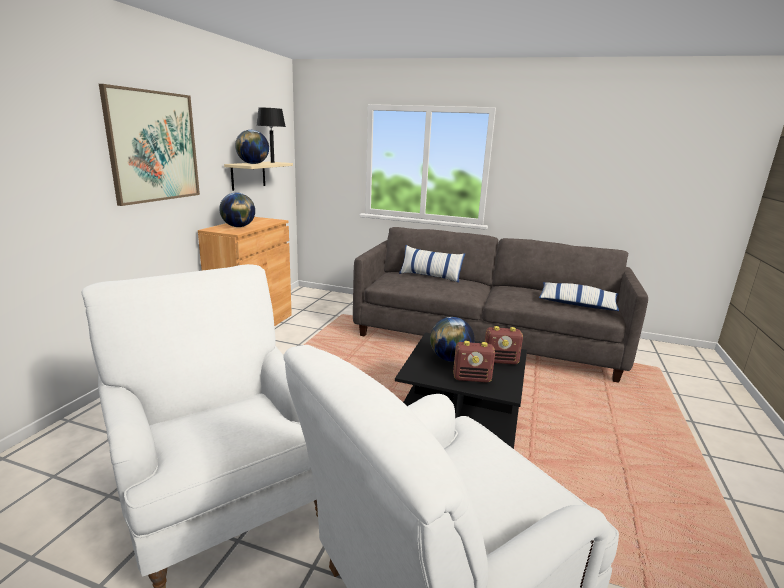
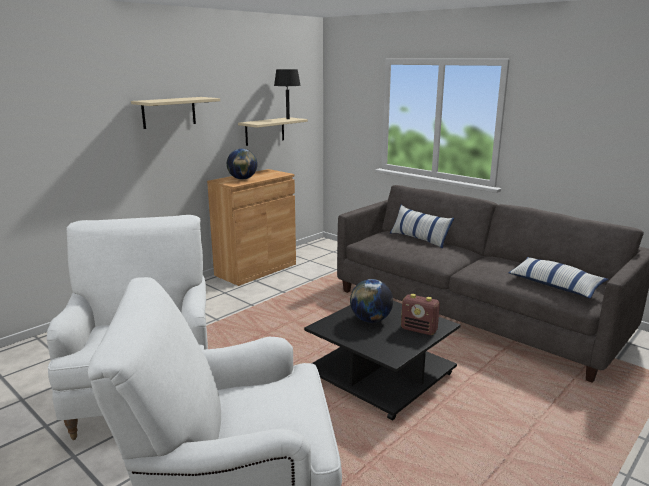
camera: 25 degrees right, 0 degrees up
(154, 146) = (169, 112): picture -> beige shelf
(253, 164) = (264, 122): globe -> none
(472, 378) = (373, 340): radio -> none

